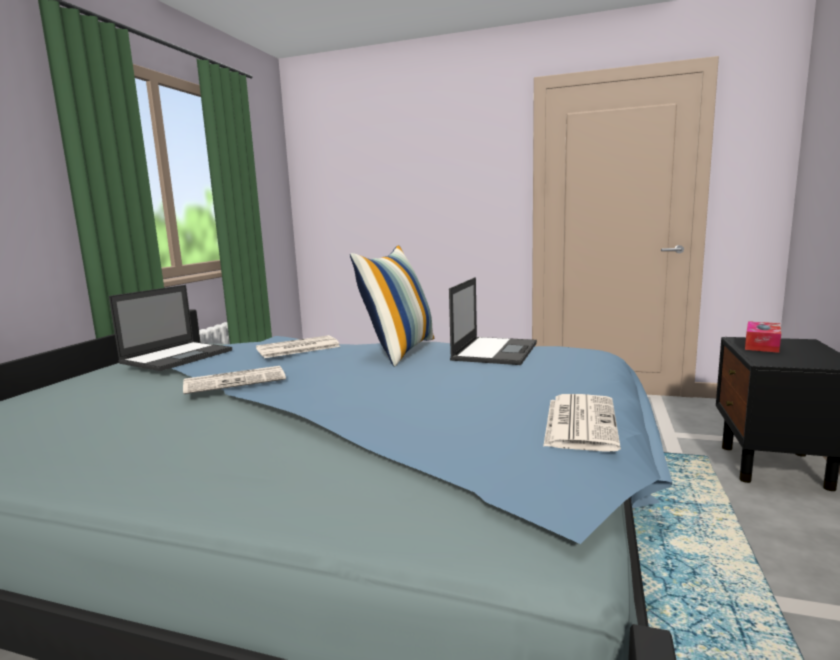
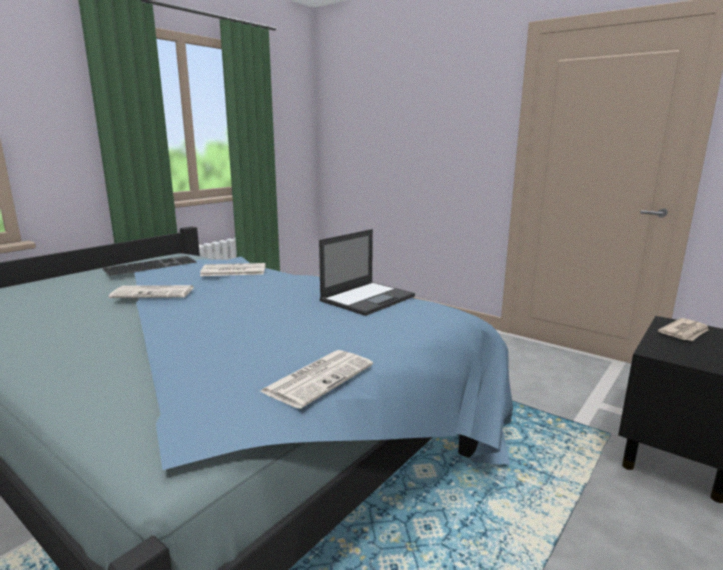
camera: 20 degrees right, 5 degrees up
(178, 356) = (151, 265): laptop -> keyboard
(399, 350) = (298, 285): pillow -> none
(761, 345) = (685, 332): tissue box -> newspaper

